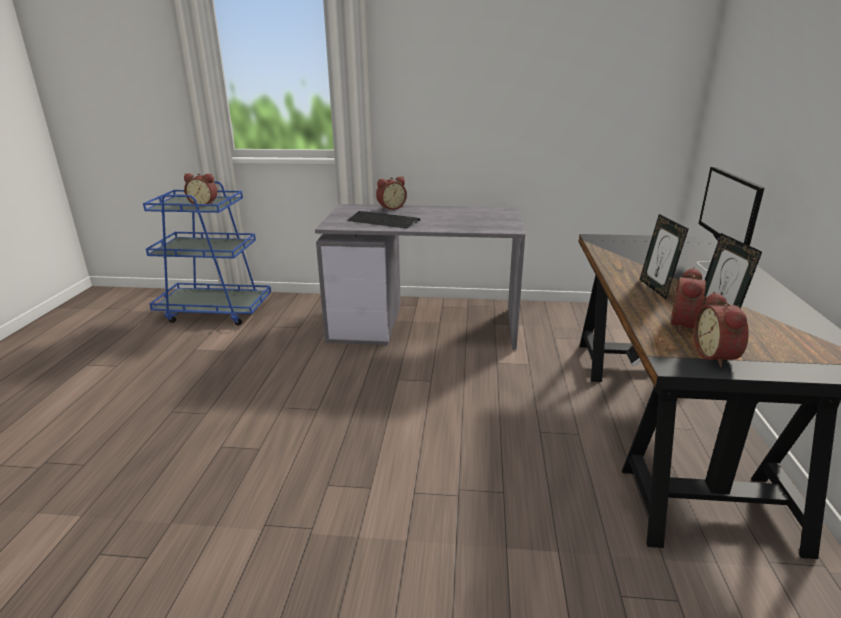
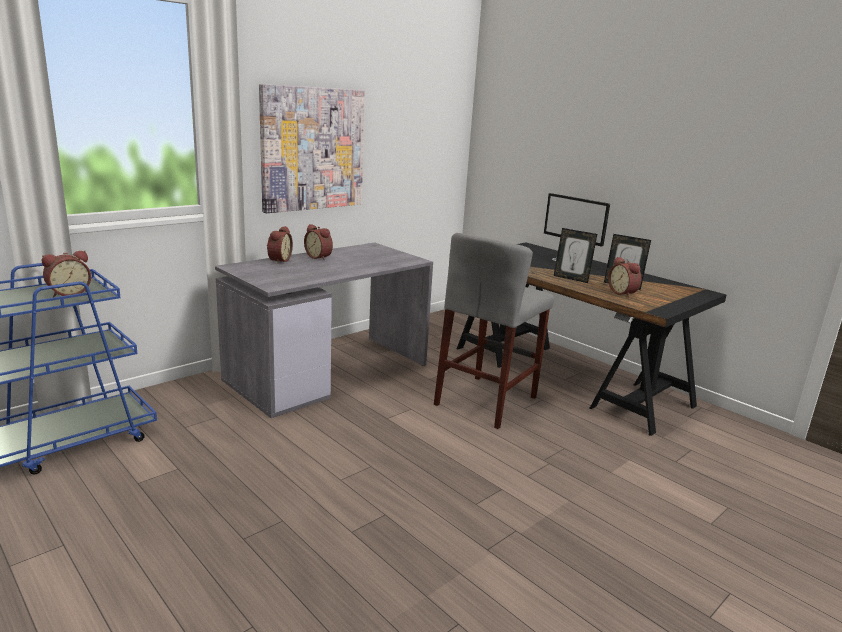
camera: 50 degrees left, 5 degrees down
(383, 221) = (307, 272): keyboard -> none
(459, 102) = (312, 149): none -> picture
(513, 406) = (487, 401): none -> grey stool
(717, 356) = (662, 303): alarm clock -> alarm clock (319, 257)

